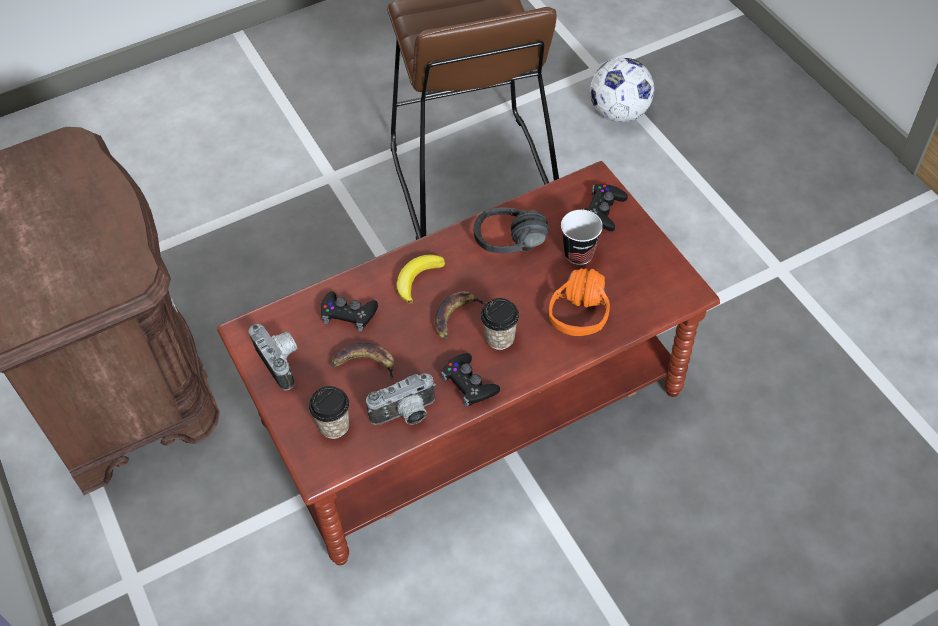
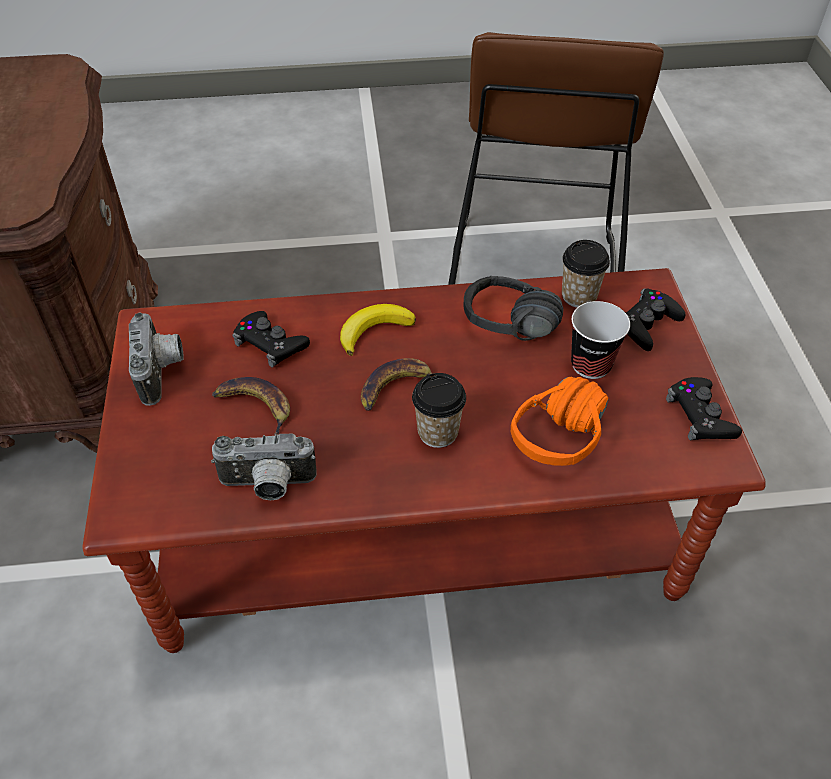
camera: 20 degrees right, 5 degrees down
(334, 426) = (174, 467): cup -> cup (579, 296)
(469, 384) = (369, 475): black game controller -> black game controller (700, 416)
(619, 113) = (728, 261): football -> none

